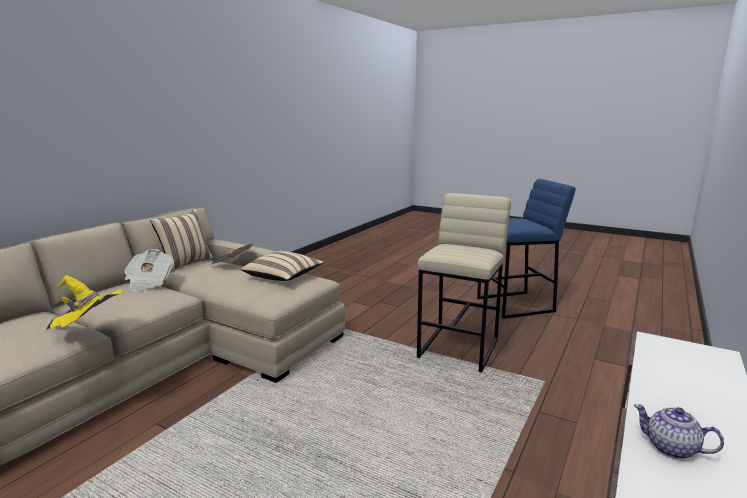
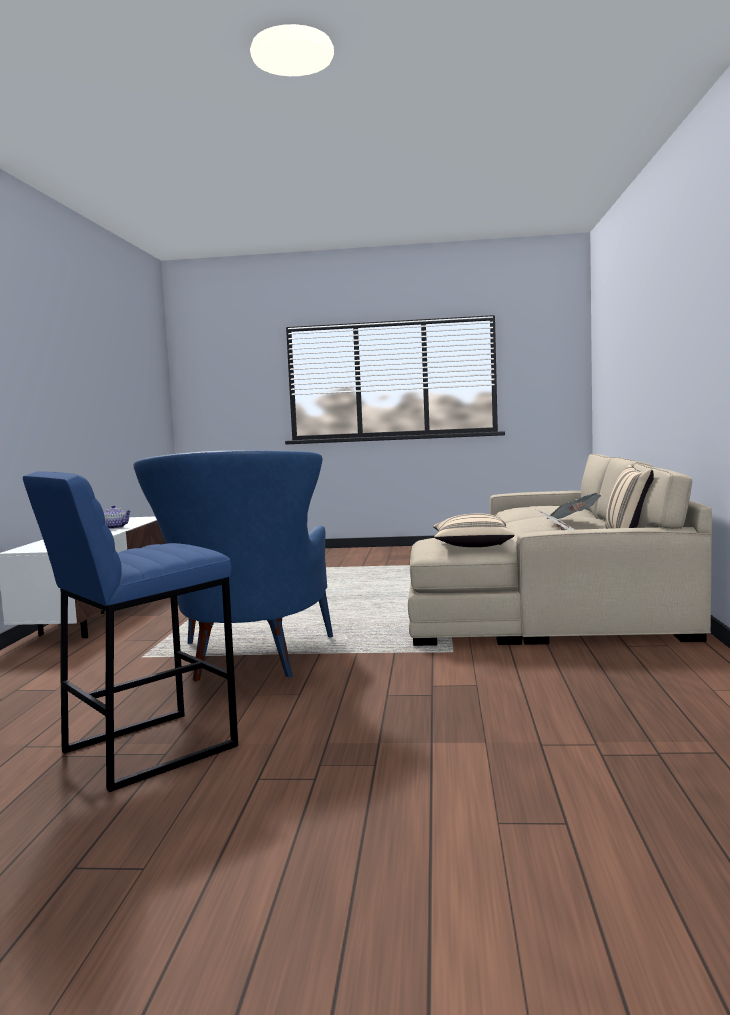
camera: 155 degrees right, 10 degrees down
(89, 329) = (506, 511): yellow hat -> none
(459, 347) = (249, 665): beige stool -> blue armchair

